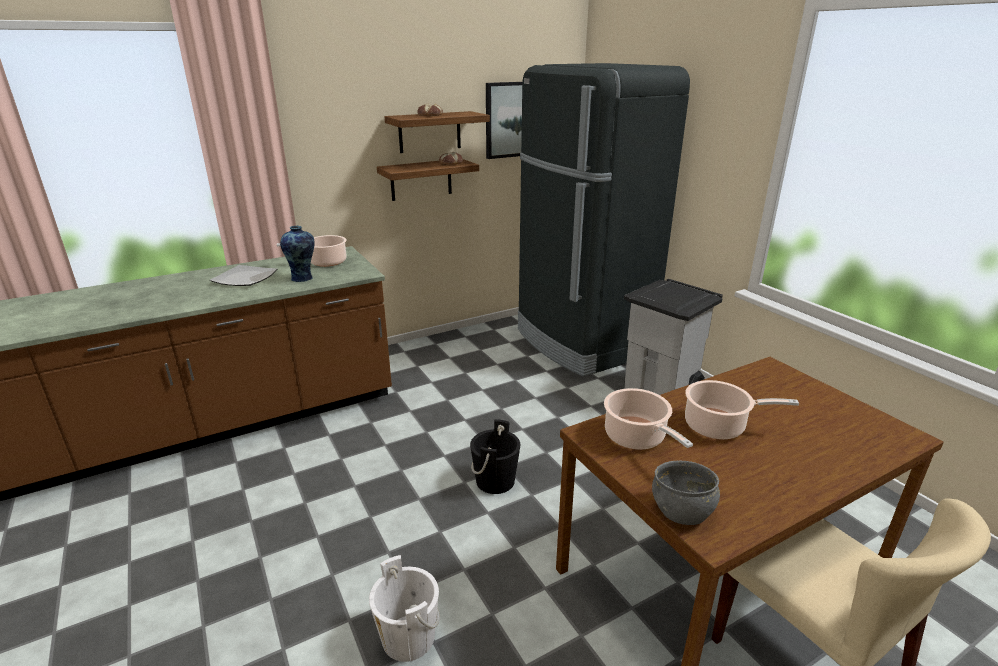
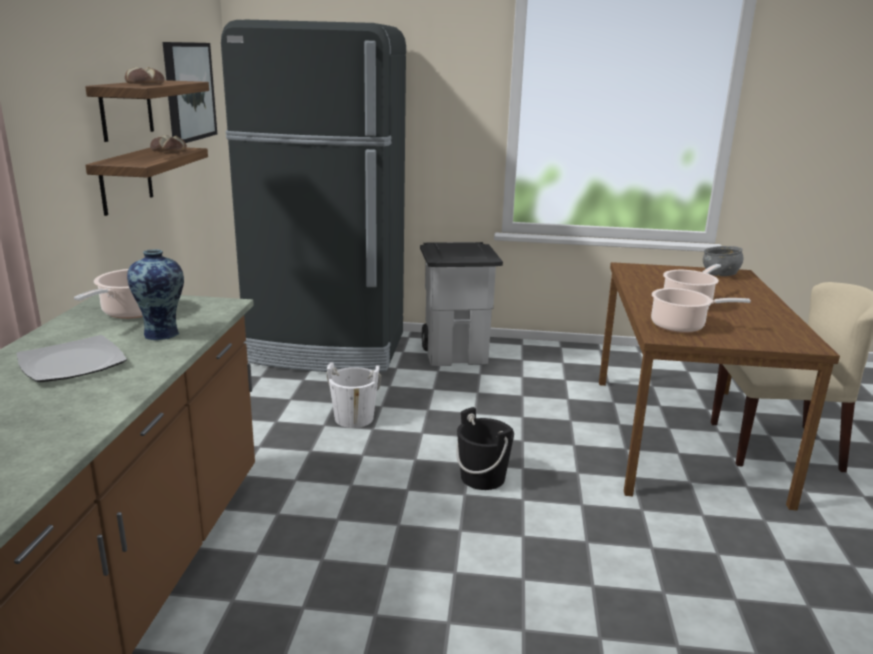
camera: 55 degrees left, 5 degrees down
(408, 637) = (648, 605): white bucket -> white bucket (354, 418)
(682, 511) = (779, 343): grey bowl -> grey bowl (720, 274)

